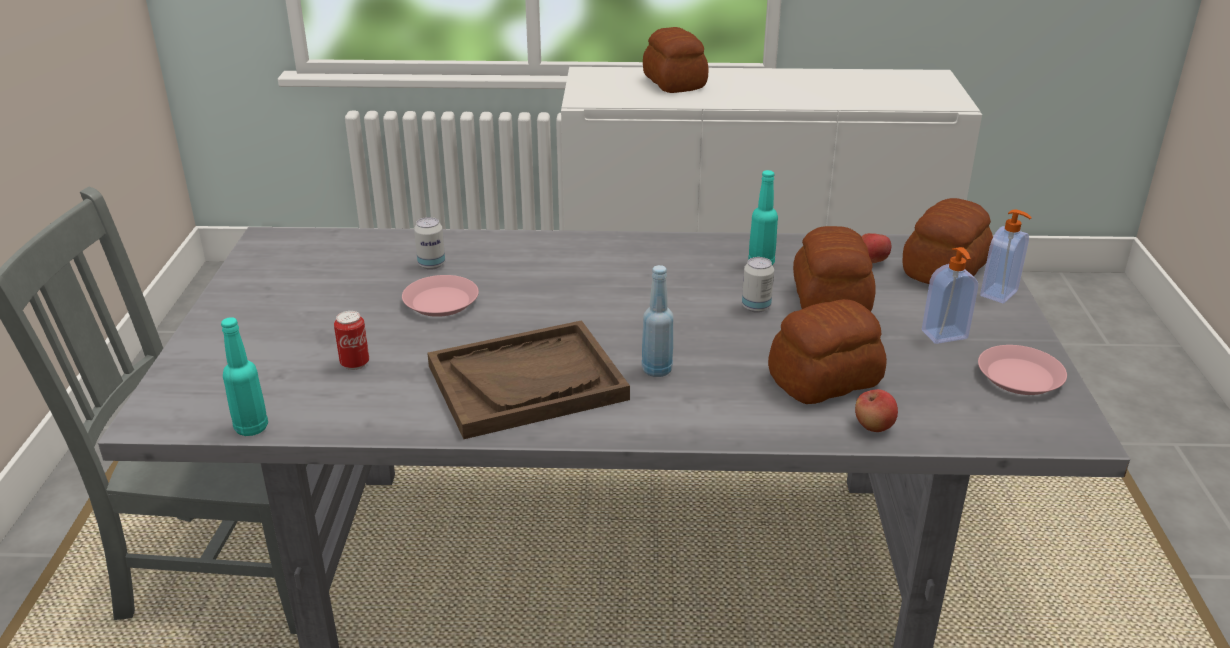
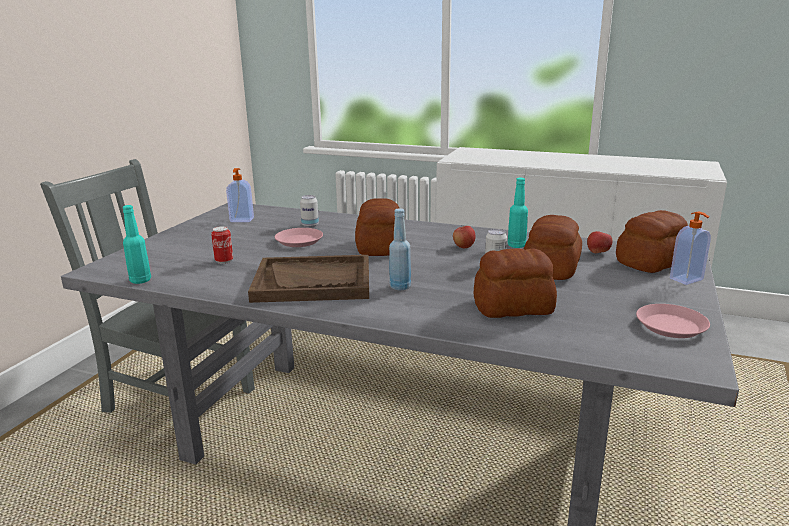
camera: 20 degrees right, 10 degrees down
(674, 83) = (517, 156): bread -> bread (379, 247)
(873, 426) = (529, 337): apple -> apple (464, 247)
(945, 335) = (625, 296): soap dispenser -> soap dispenser (241, 220)

